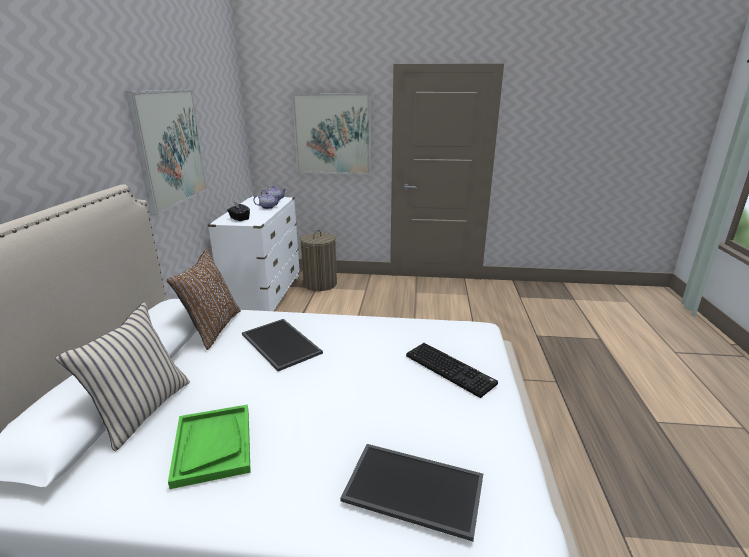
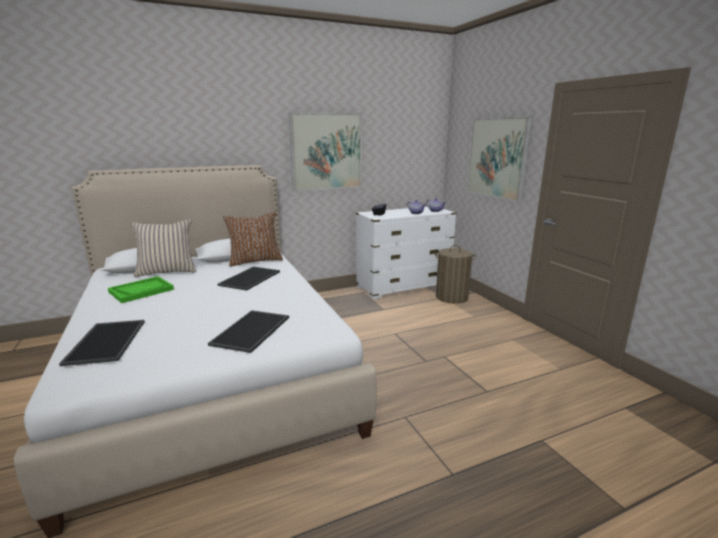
camera: 60 degrees right, 5 degrees down
(451, 369) = (252, 331): keyboard -> tray

